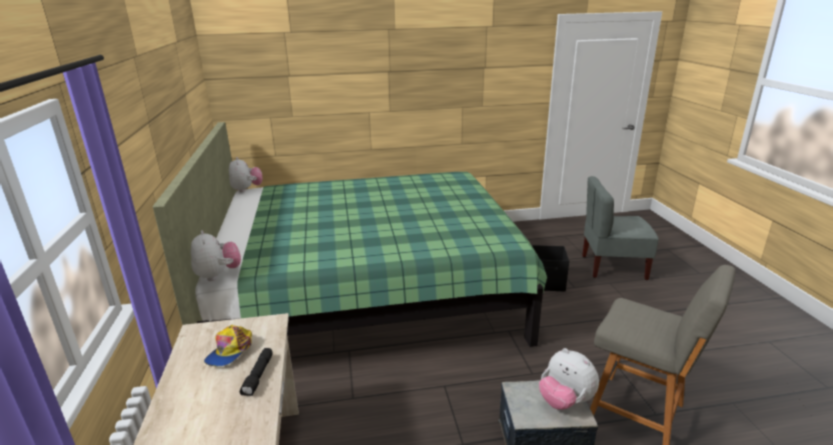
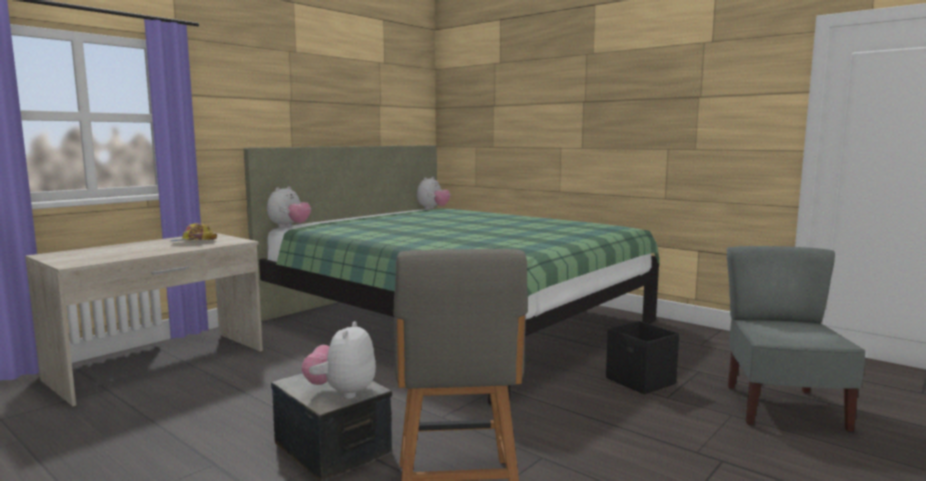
camera: 50 degrees right, 15 degrees down
(259, 376) = (170, 250): black flashlight -> none
(612, 267) = (781, 408): grey chair -> grey chair turned 45 degrees clockwise

